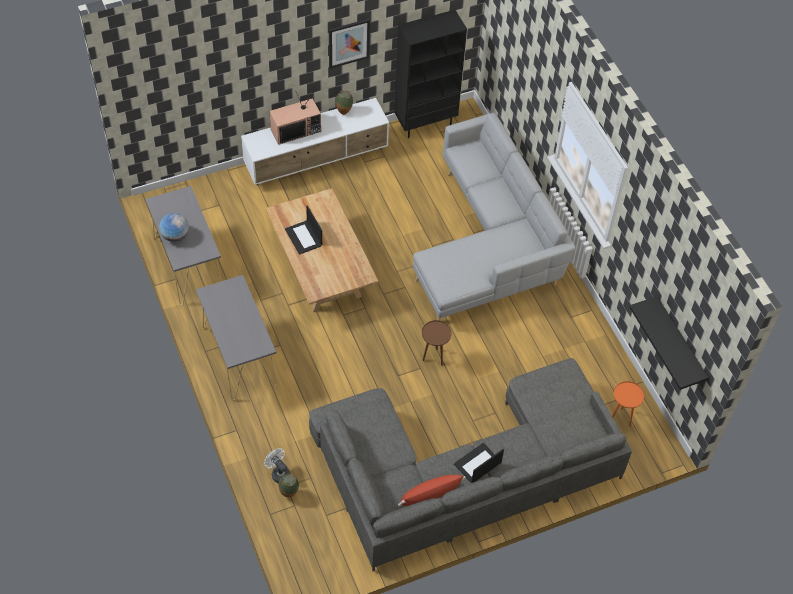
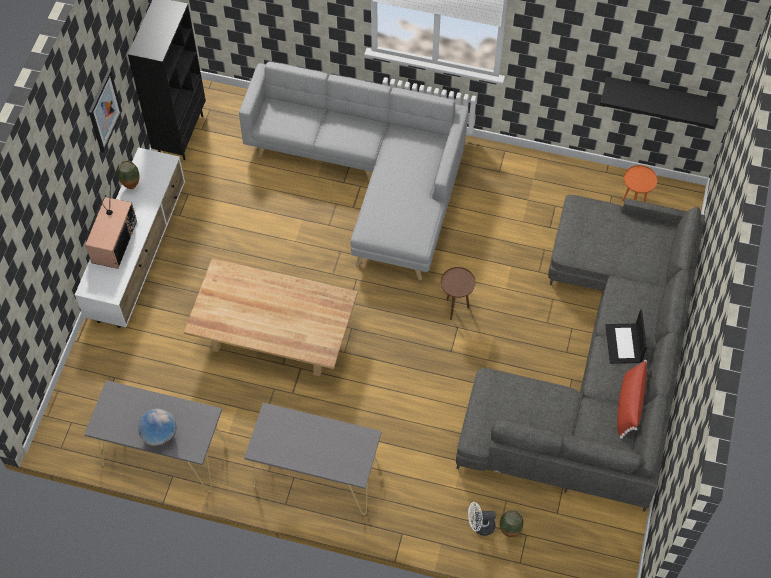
camera: 50 degrees left, 5 degrees up
(304, 237) = (251, 321): laptop -> none

